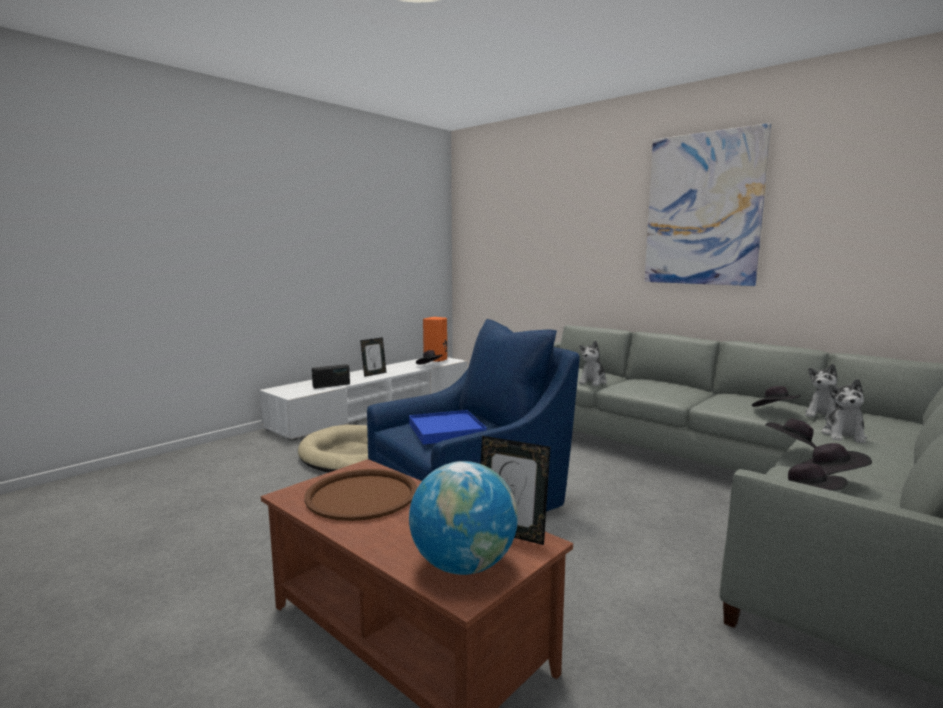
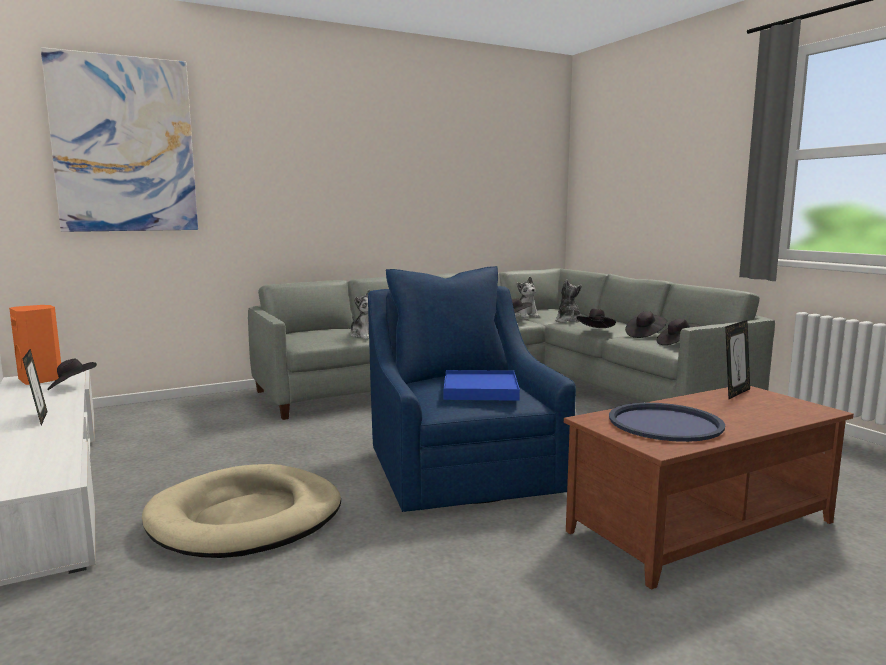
camera: 70 degrees left, 0 degrees up
(331, 385) = (52, 450): radio -> none
(362, 495) = (665, 423): brown tray -> blue tray
(463, 565) = (786, 407): globe -> none
(703, 210) = (383, 155): picture -> picture (124, 145)
(844, 436) = (568, 321): plush toy -> plush toy turned 135 degrees counterclockwise

